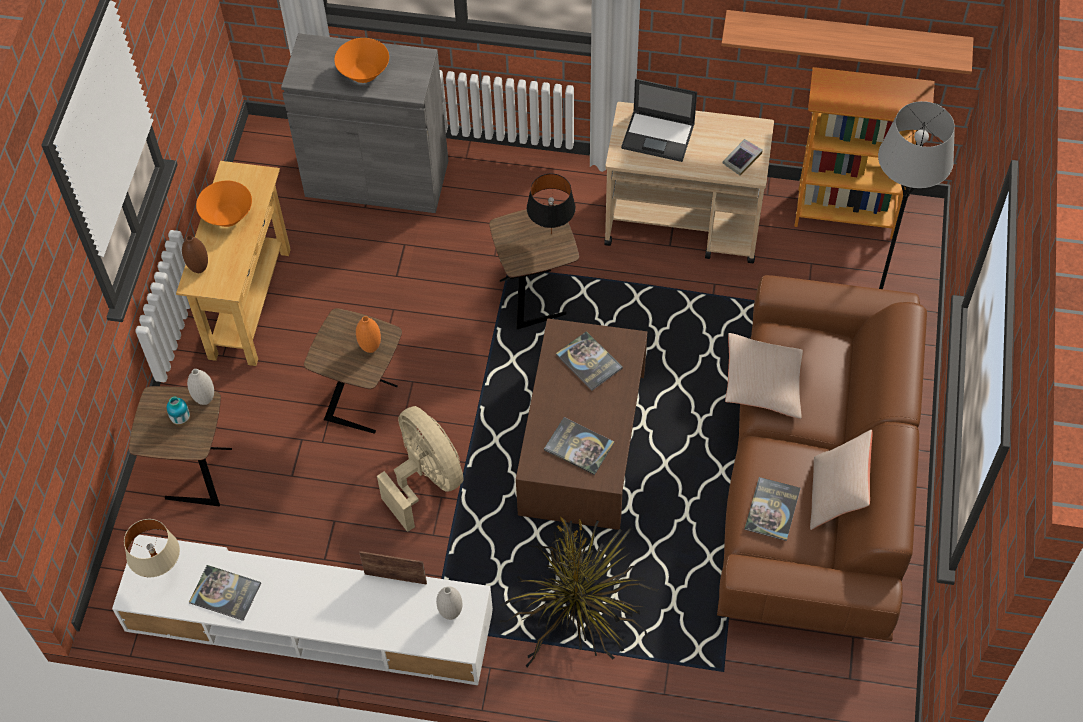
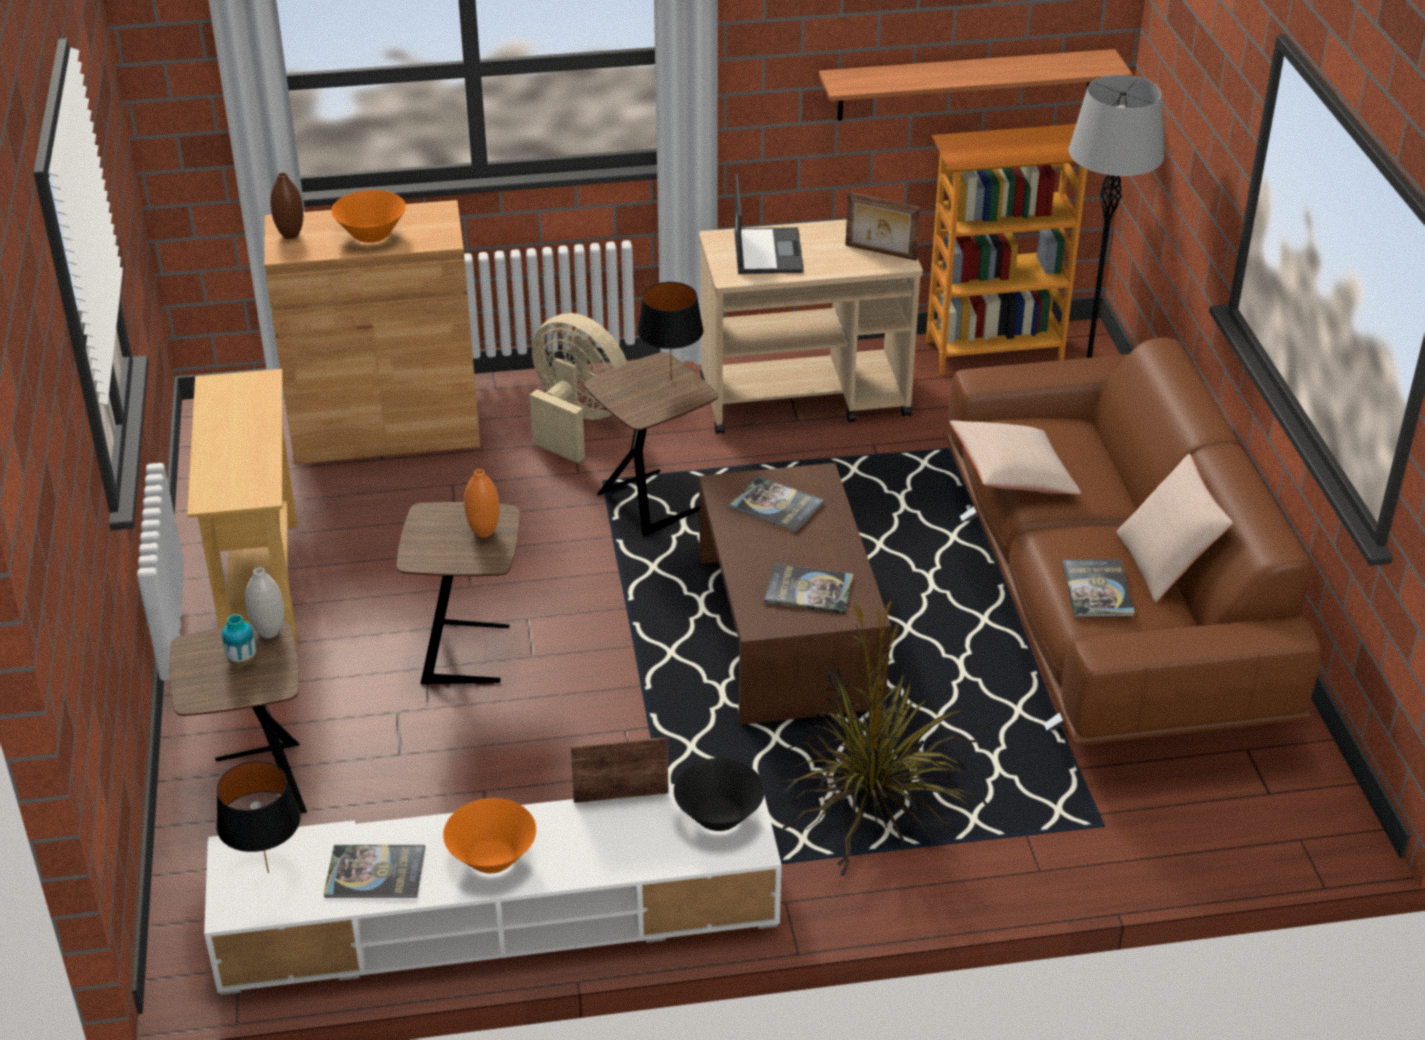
camera: 20 degrees left, 20 degrees down
(162, 573) = (267, 873): beige table lamp -> black table lamp
(199, 268) = (211, 484): brown vase -> brown vase (290, 235)
(228, 216) = (230, 426): orange bowl -> orange bowl (492, 858)
(377, 178) = (386, 429): grey cabinet -> brown cabinet
(425, 480) = (594, 716): beige fan -> beige fan (577, 422)
(451, 613) = (718, 816): white vase -> black bowl
(659, 136) = (767, 251): laptop -> laptop turned 90 degrees counterclockwise
(742, 159) = (880, 253): book -> picture frame

